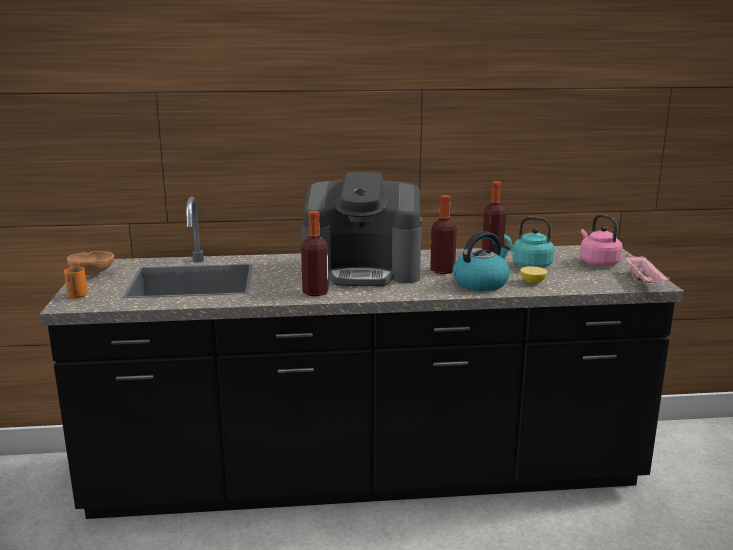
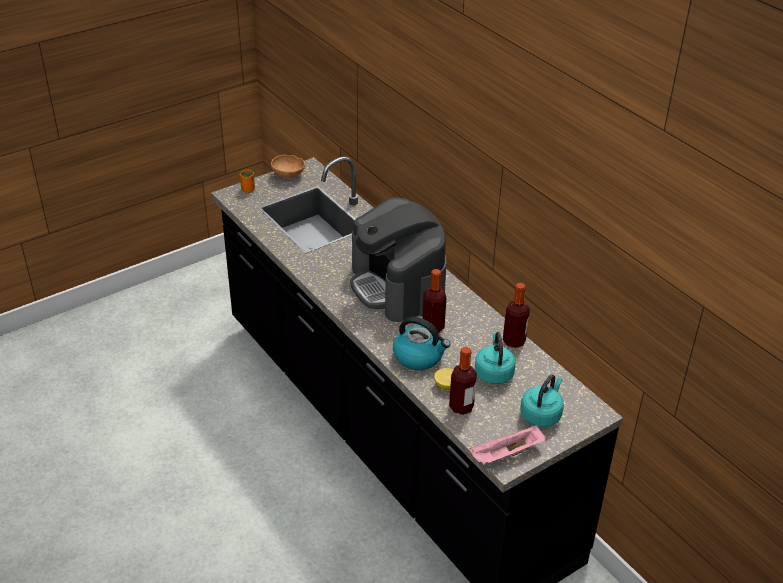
camera: 60 degrees right, 20 degrees up
(315, 292) = (330, 281): bottle -> bottle (461, 407)
(597, 262) = (541, 414): pink kettle -> turquoise kettle

